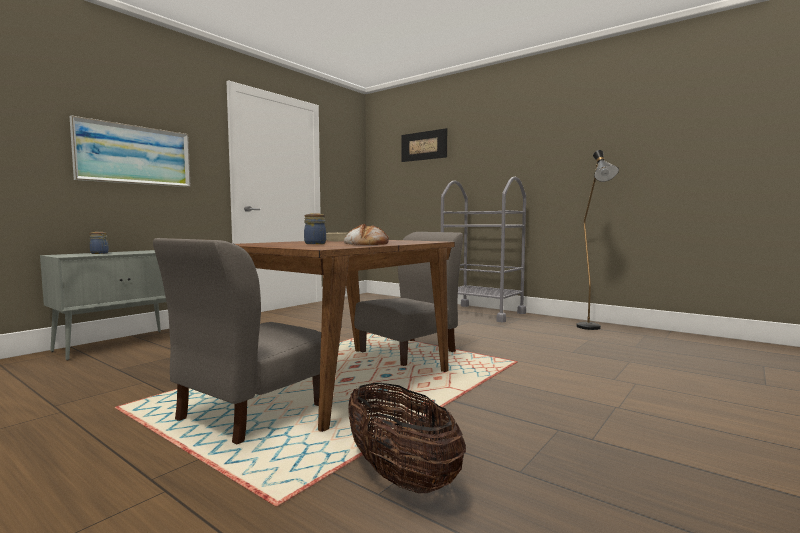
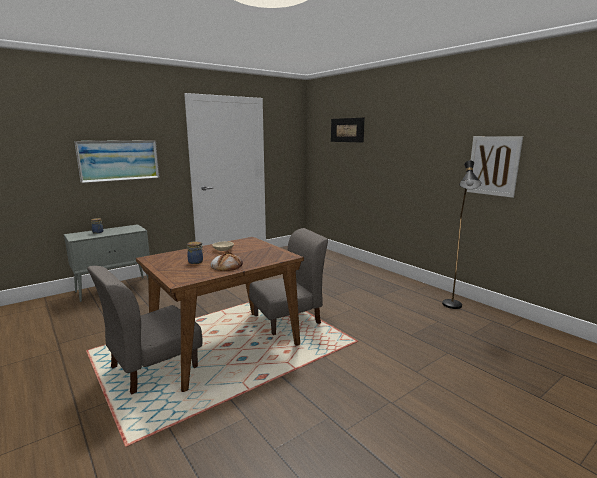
camera: 15 degrees right, 10 degrees up
(400, 476) = (202, 438): basket -> none
(481, 313) = (376, 277): grey cart -> none
(615, 162) = (493, 166): none -> picture

